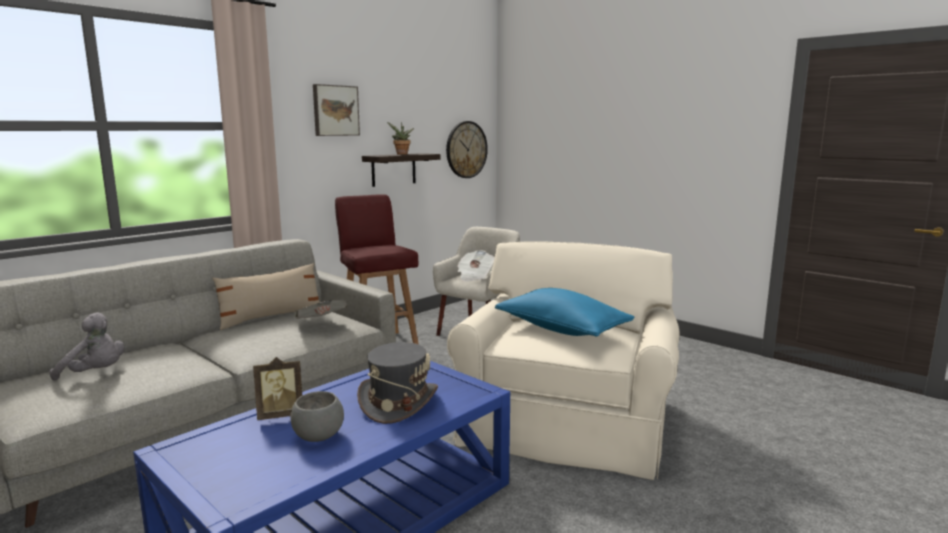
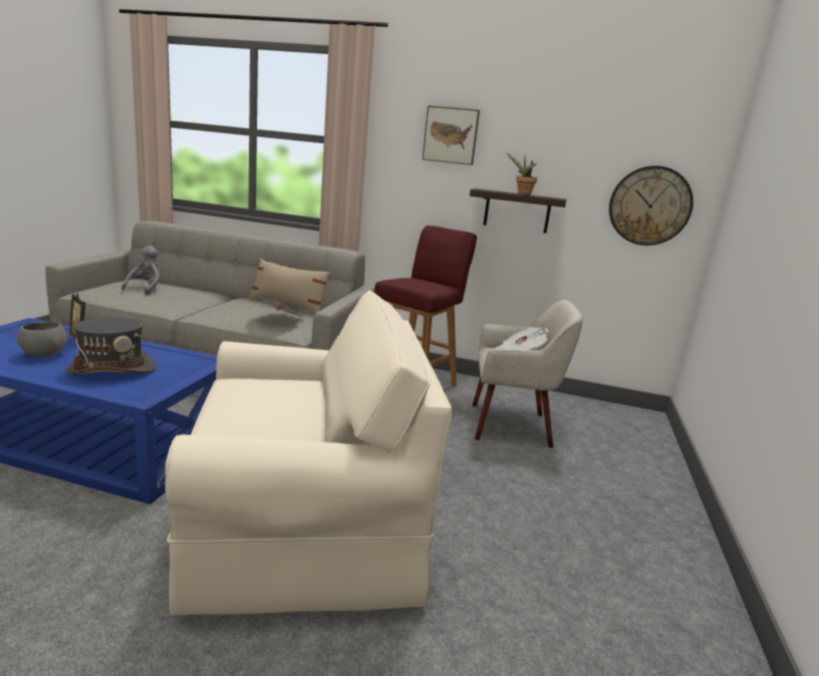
camera: 60 degrees right, 5 degrees up
(95, 374) = (146, 289): grey plush toy -> grey plush toy turned 150 degrees counterclockwise
(561, 329) = (283, 399): blue pillow -> none

